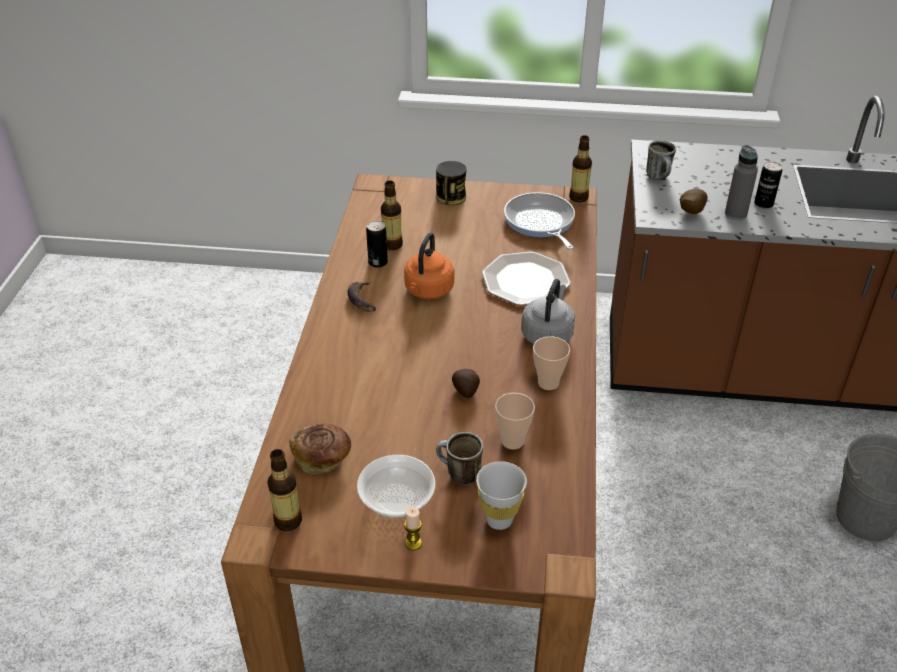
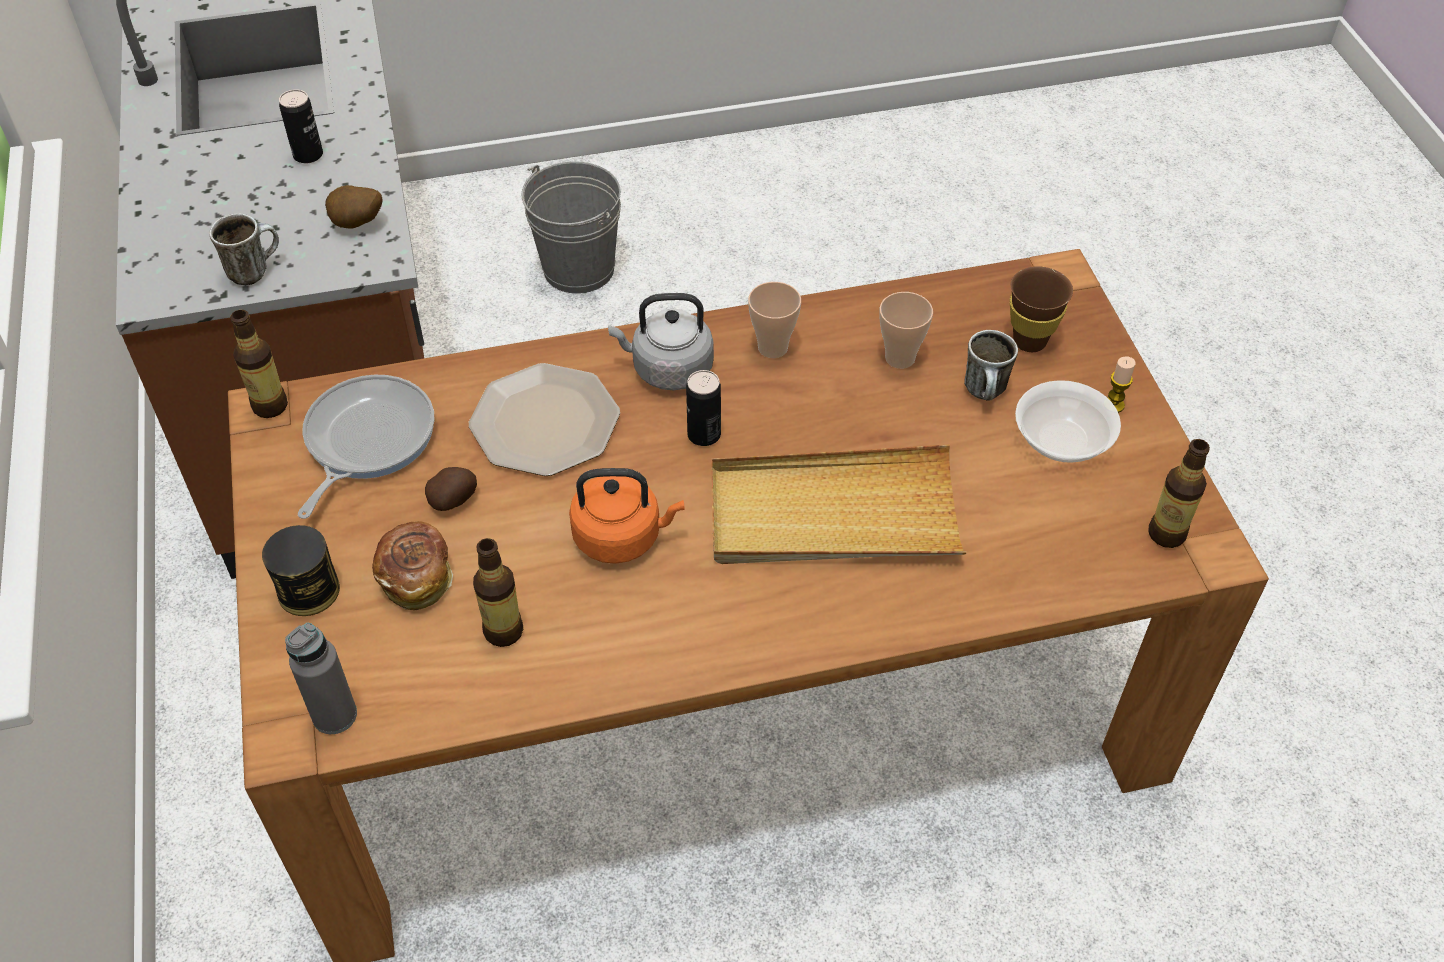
camera: 110 degrees left, 10 degrees up
(323, 458) = (1045, 539): bread -> bread (416, 577)
(362, 299) = (682, 619): banana -> none
(378, 262) = (567, 634): can -> can (704, 434)
(397, 371) = (833, 514): none -> beige tray
(466, 391) = (833, 427): potato -> potato (454, 500)
(499, 519) = (1029, 341): white cup -> brown cup
(540, 222) = (366, 440): frying pan -> frying pan turned 150 degrees clockwise
(735, 214) = (347, 179): grey bottle -> grey bottle (334, 715)

